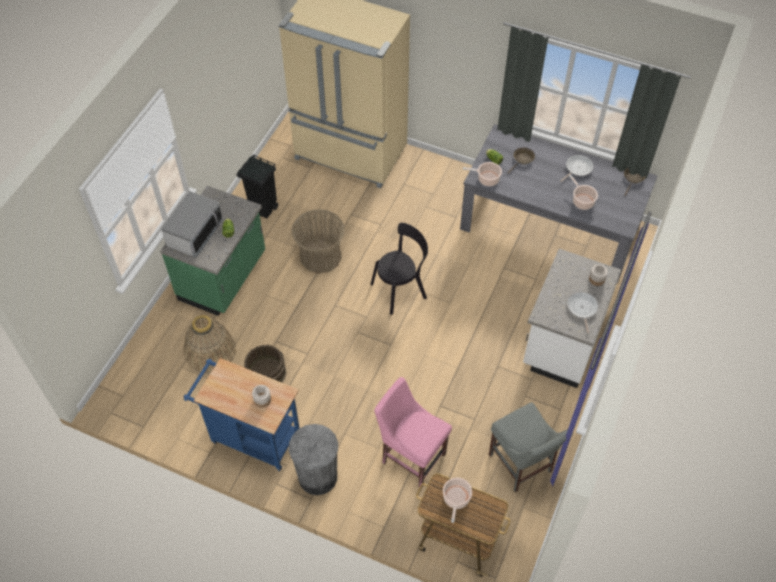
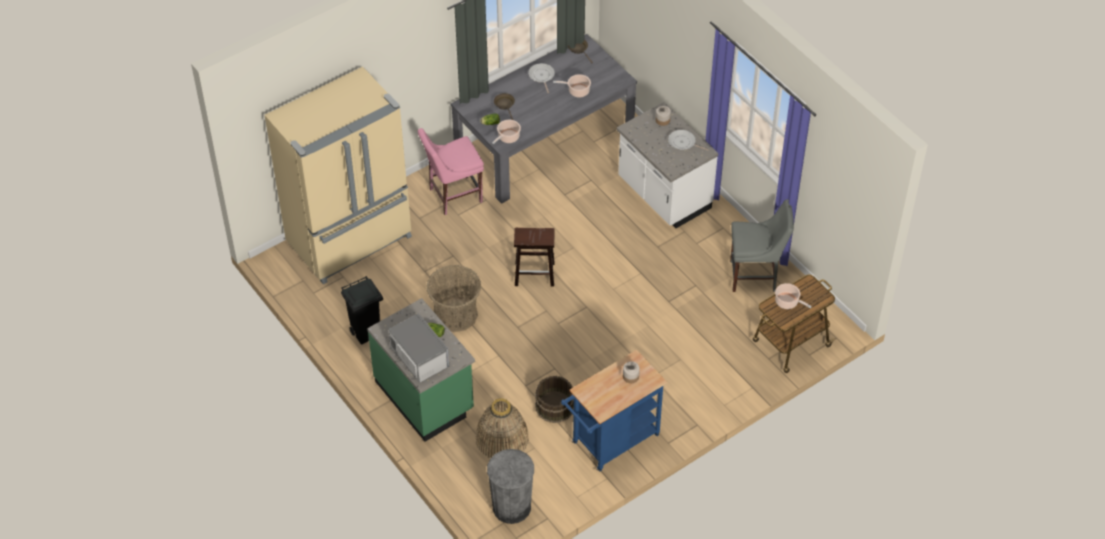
camera: 60 degrees left, 5 degrees down
(317, 476) = (680, 411): grey trash can -> grey trash can (511, 507)
(401, 290) = (535, 274): black chair -> brown stool
(411, 456) = (702, 341): pink chair -> pink chair (453, 196)

